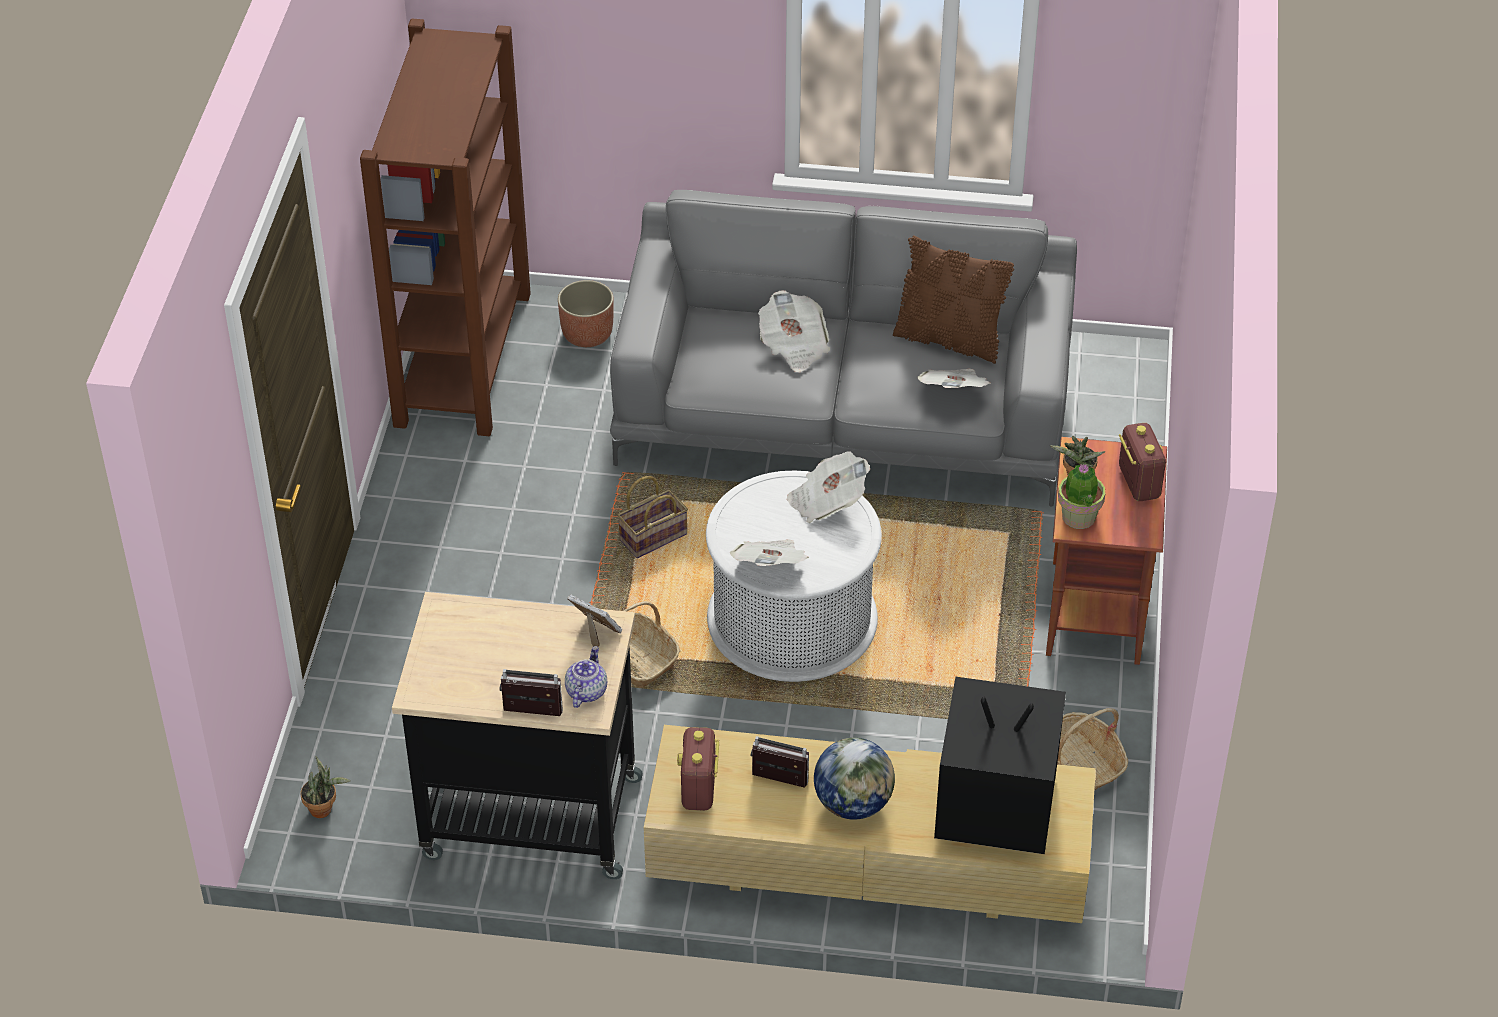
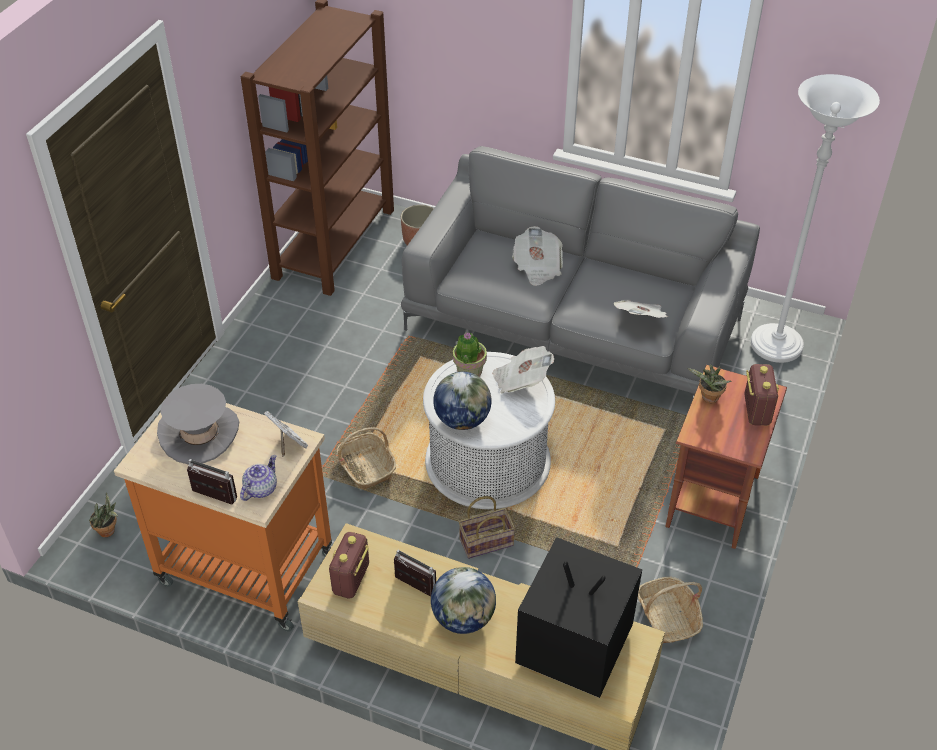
camera: 15 degrees right, 0 degrees up
(478, 642) = (199, 433): none -> grey hat
(530, 819) = (246, 570): black cart -> orange cart
(654, 535) = (413, 383): basket -> basket (487, 541)
(770, 567) = (462, 420): newspaper -> globe
(949, 340) = (650, 282): brown pillow -> none
(1078, 517) = (701, 428): potted plant -> potted plant (469, 372)
(1121, 393) = (776, 346): none -> white floor lamp

